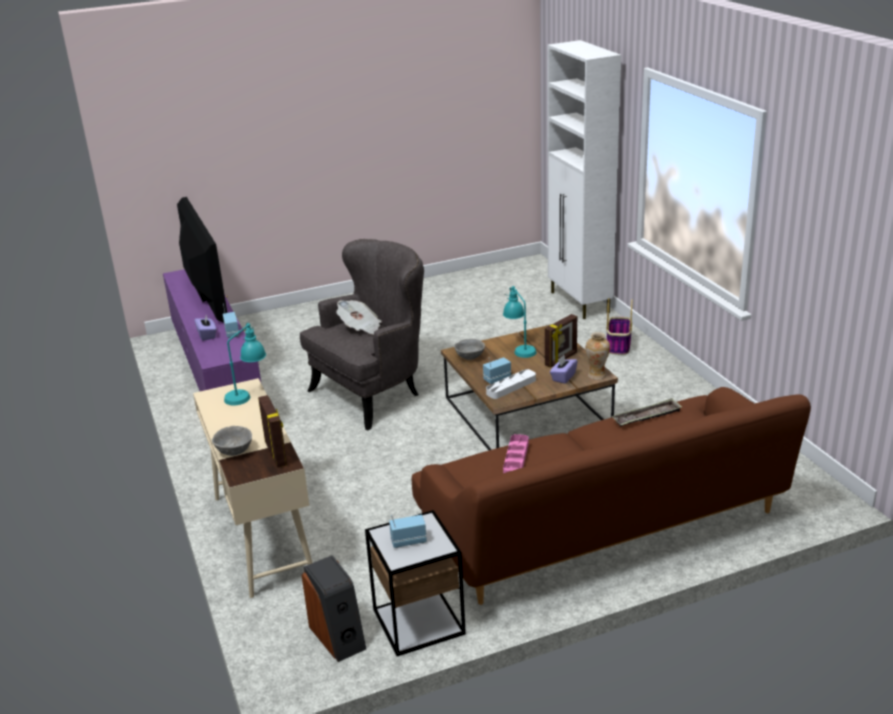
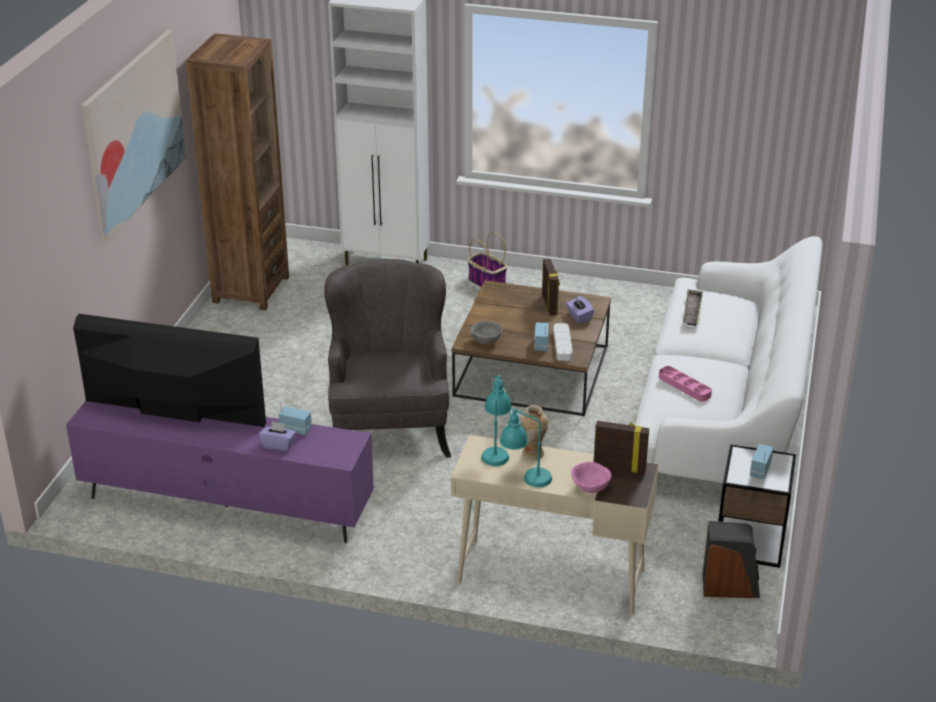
camera: 55 degrees left, 5 degrees up
(234, 451) = (590, 487): grey bowl -> pink bowl
(334, 99) = (134, 132): none -> picture
(360, 328) = (382, 363): newspaper -> none
(469, 280) = (250, 289): none -> brown bookcase
(519, 348) = (504, 314): turquoise table lamp -> turquoise table lamp (525, 478)
(597, 375) = (595, 303): vase -> vase (532, 453)
(603, 525) = (723, 411): brown sofa -> white sofa

